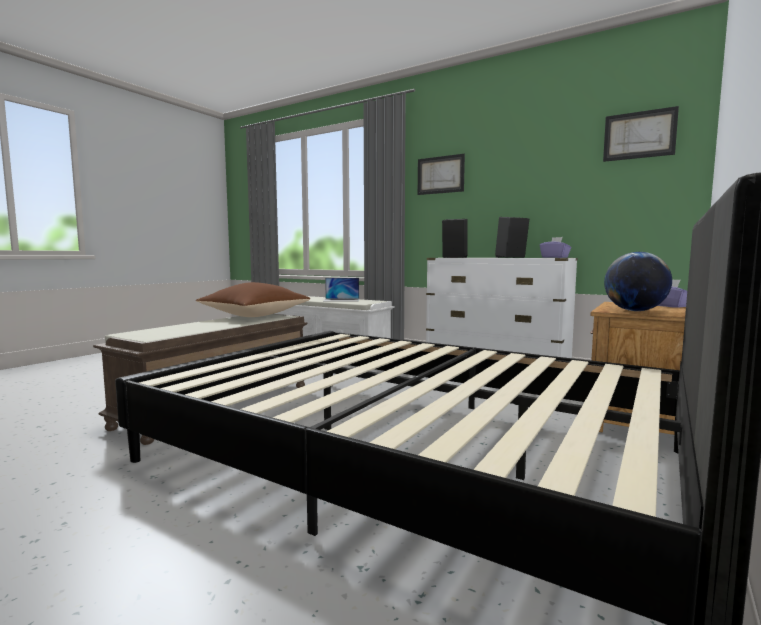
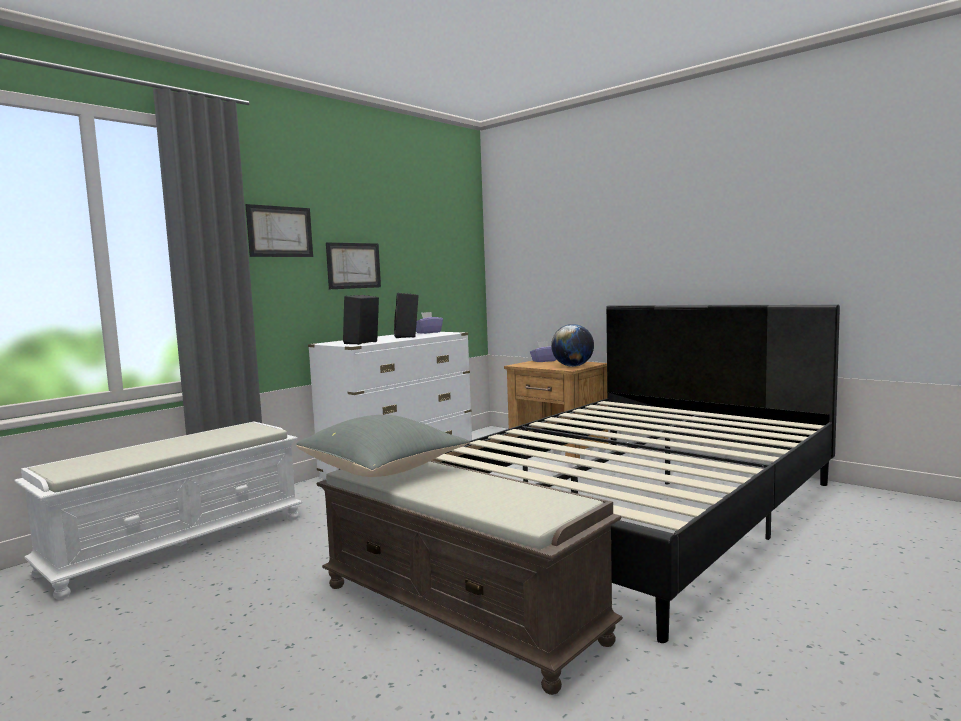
camera: 80 degrees left, 0 degrees up
(255, 316) = (384, 471): brown pillow -> grey pillow
(341, 300) = (199, 440): laptop -> none
(639, 135) = (448, 220): picture -> picture (353, 265)

